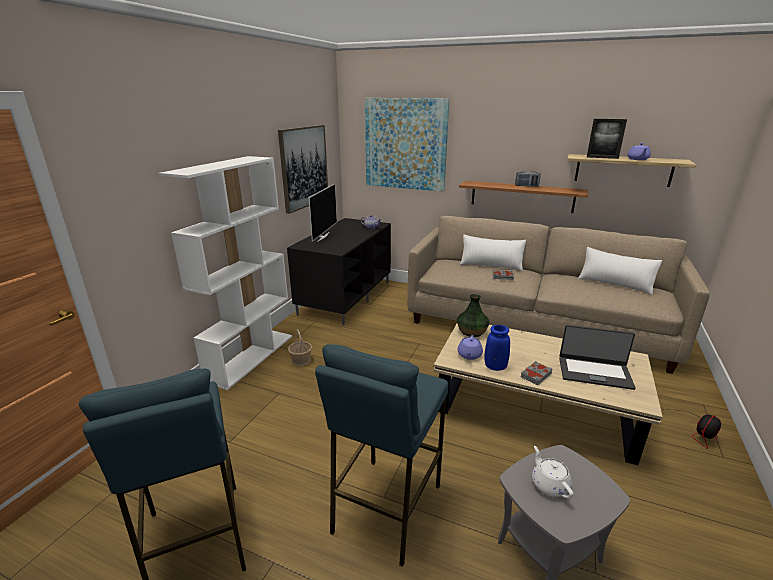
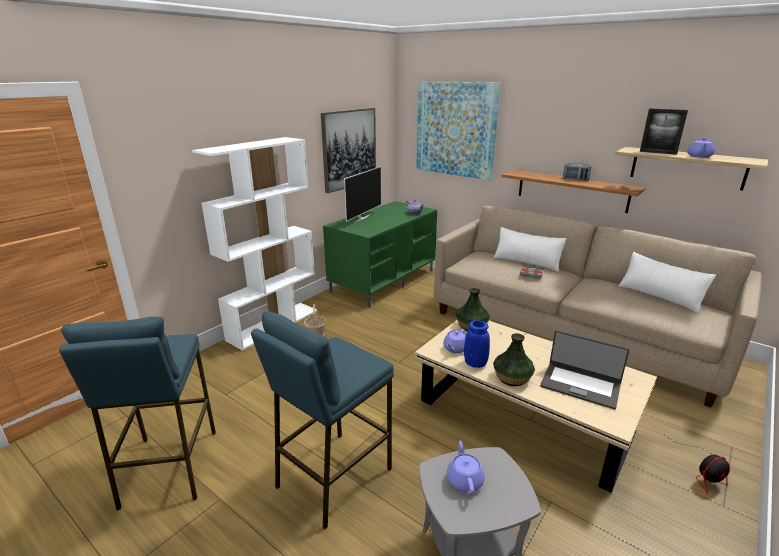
camera: 15 degrees right, 0 degrees up
(345, 297) = (383, 280): black tv stand -> green tv stand
(535, 375) = (512, 378): grey book -> vase
(549, 484) = (464, 480): white teapot -> purple teapot

